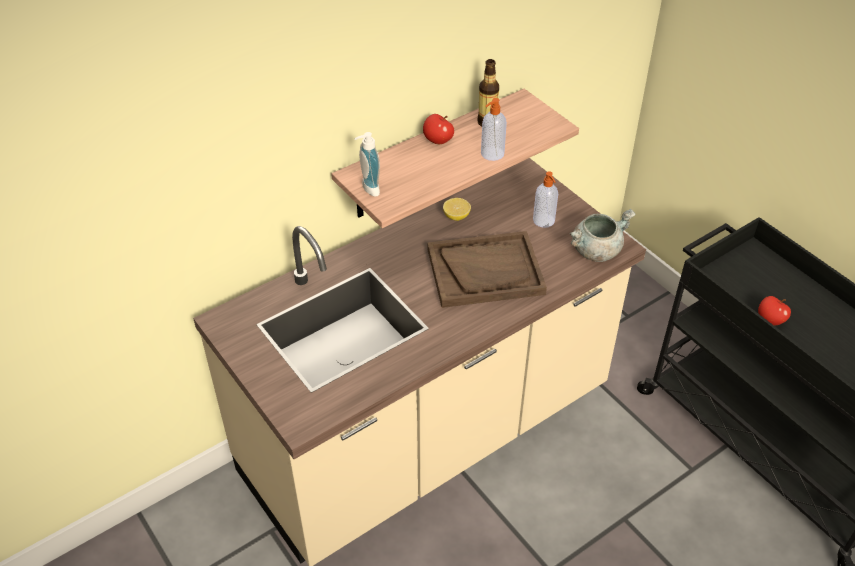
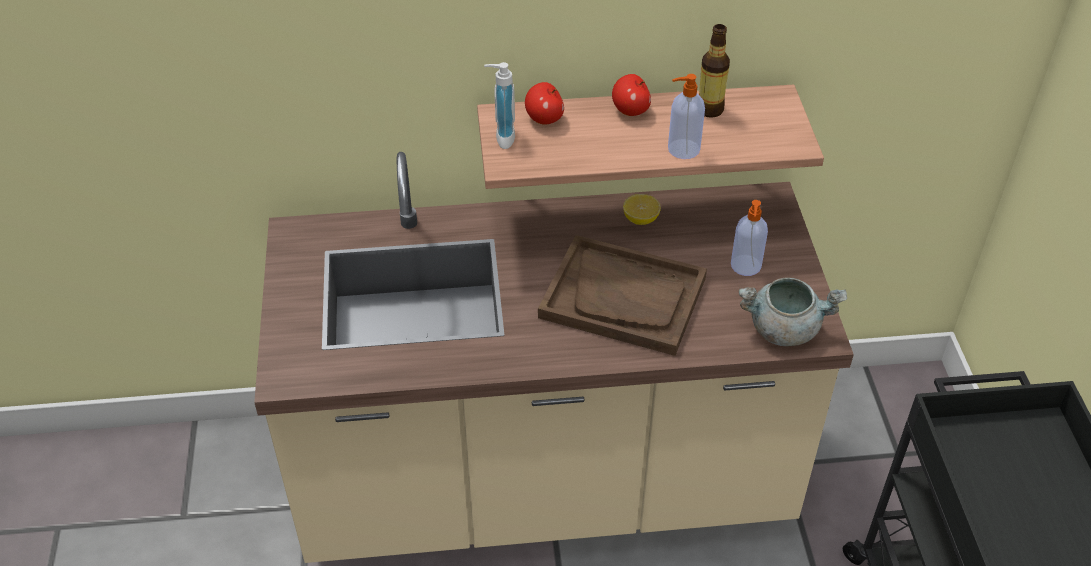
camera: 30 degrees right, 0 degrees up
(770, 320) = (995, 526): apple -> apple (544, 119)

